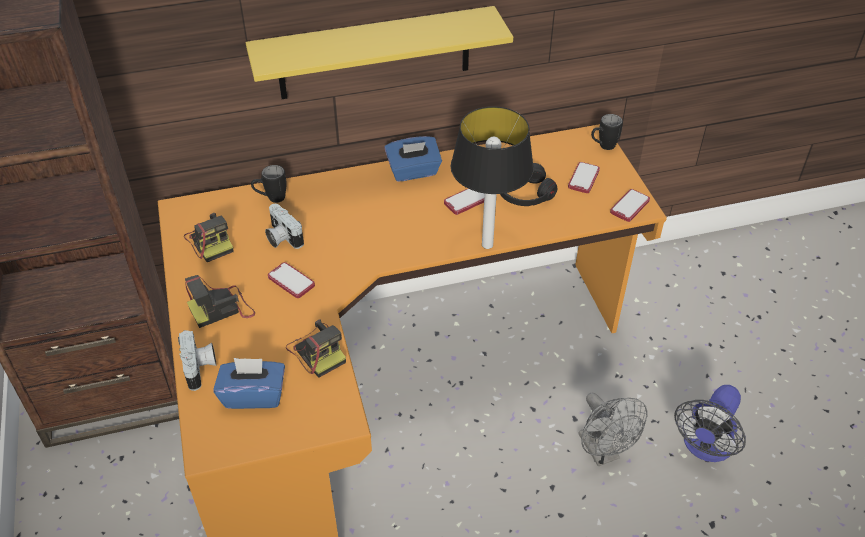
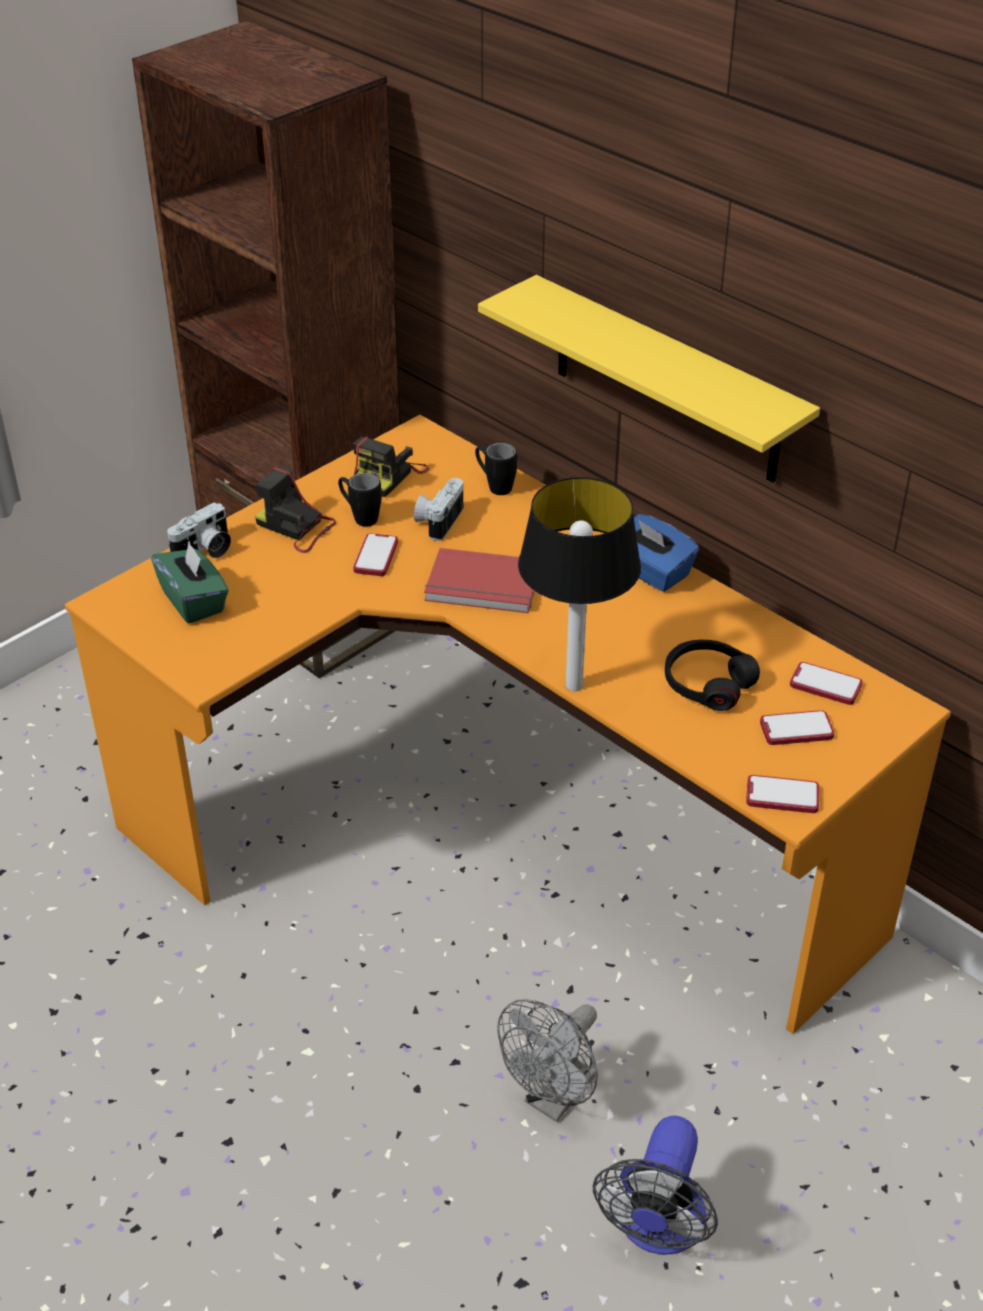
camera: 60 degrees right, 5 degrees down
(254, 395) = (194, 601): blue tissue box -> green tissue box
(317, 351) = (286, 619): camera -> none
(366, 245) = (483, 586): none -> red book
(466, 201) = (639, 637): phone -> phone (825, 685)
(603, 146) = (890, 726): black mug -> black mug (360, 517)
(705, 447) = (657, 1228): fan -> fan turned 75 degrees counterclockwise

